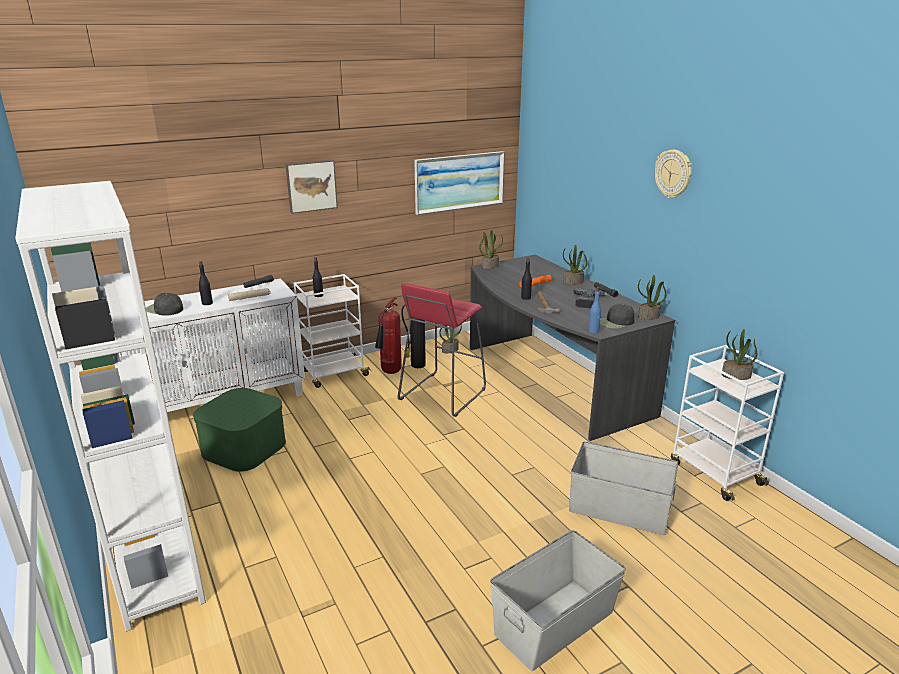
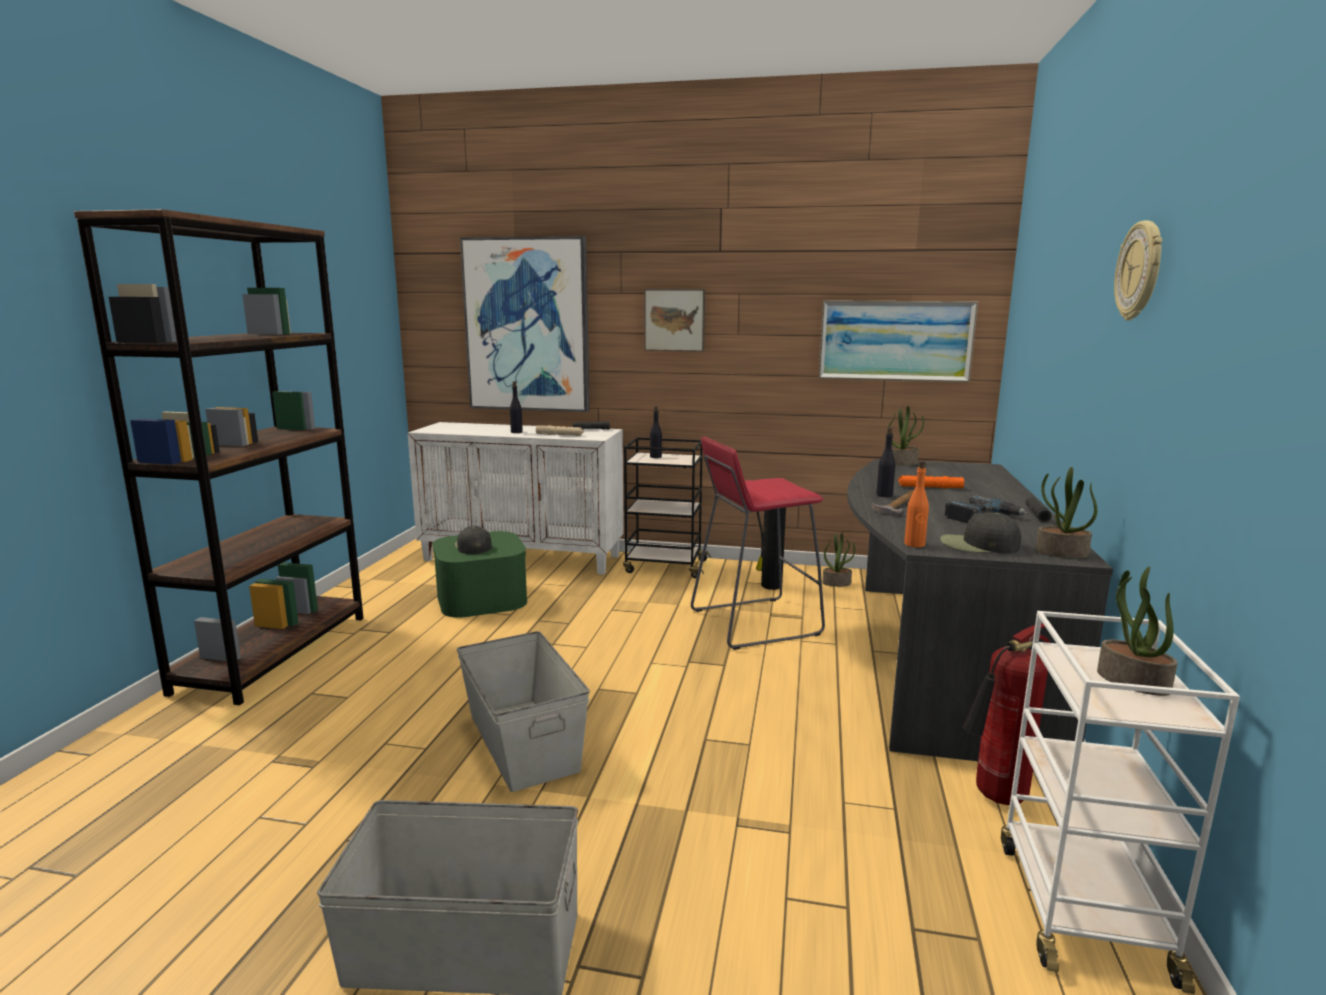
camera: 40 degrees right, 10 degrees down
(154, 558) = (274, 652): white bookcase -> brown bookcase
(164, 309) = (476, 429): black cap -> black cap (473, 546)
(181, 206) = (527, 325): none -> picture
(334, 374) = (664, 566): white cart -> black cart
(390, 373) = (726, 583): fire extinguisher -> fire extinguisher (996, 798)
(573, 282) = (1000, 496): potted plant -> none
(593, 331) = (914, 544): blue bottle -> orange bottle
(619, 510) = (798, 863): grey storage box -> grey storage box (522, 742)

